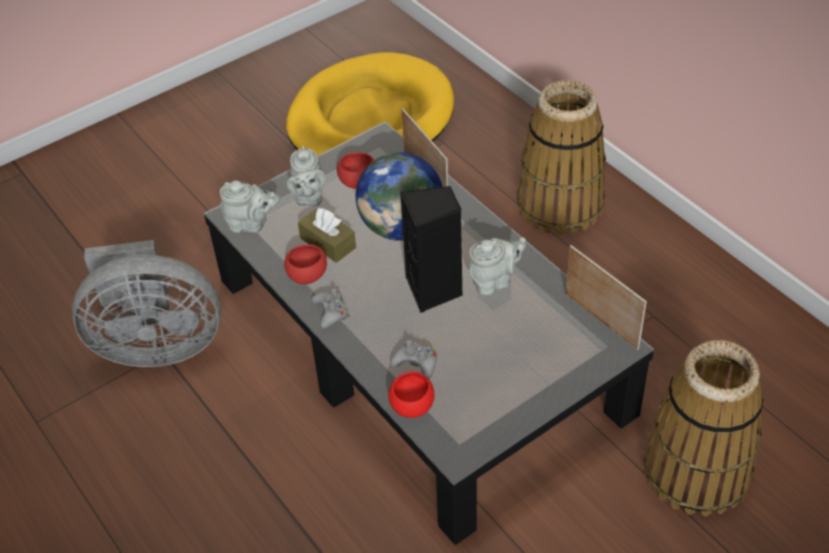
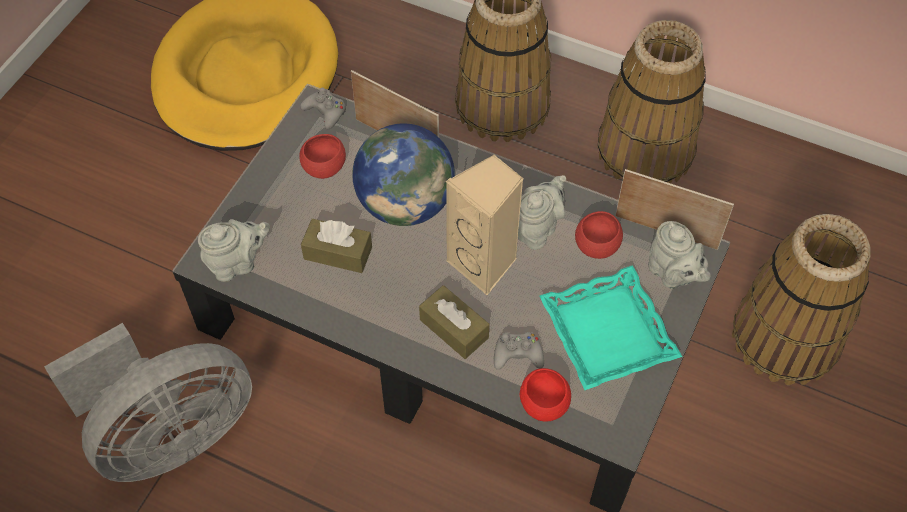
camera: 30 degrees left, 10 degrees up
(307, 276) = (341, 301): red bowl -> red bowl (597, 246)
(308, 198) = (282, 207): grey teapot -> grey teapot (673, 275)
(331, 312) = (393, 333): grey game controller -> grey game controller (325, 112)
(379, 326) = (454, 328): none -> brown tissue box
(434, 290) = (484, 264): black speaker -> beige speaker
(499, 375) = (606, 333): none -> turquoise tray
(662, 279) = (644, 150): none -> basket

